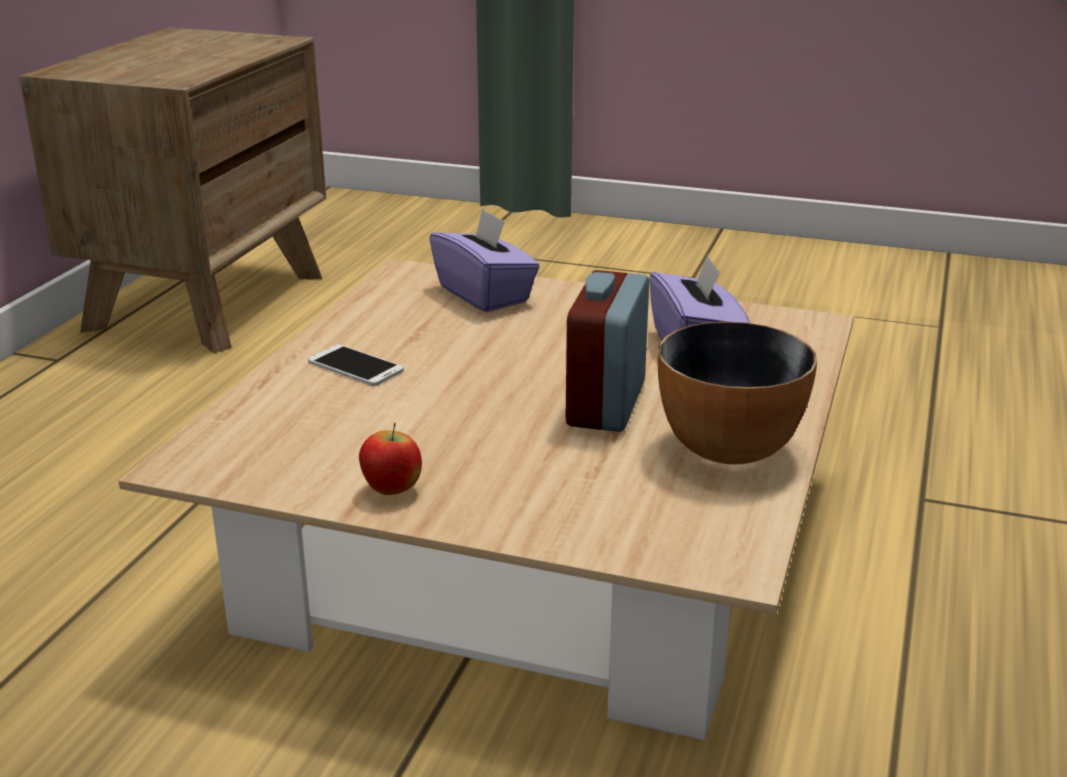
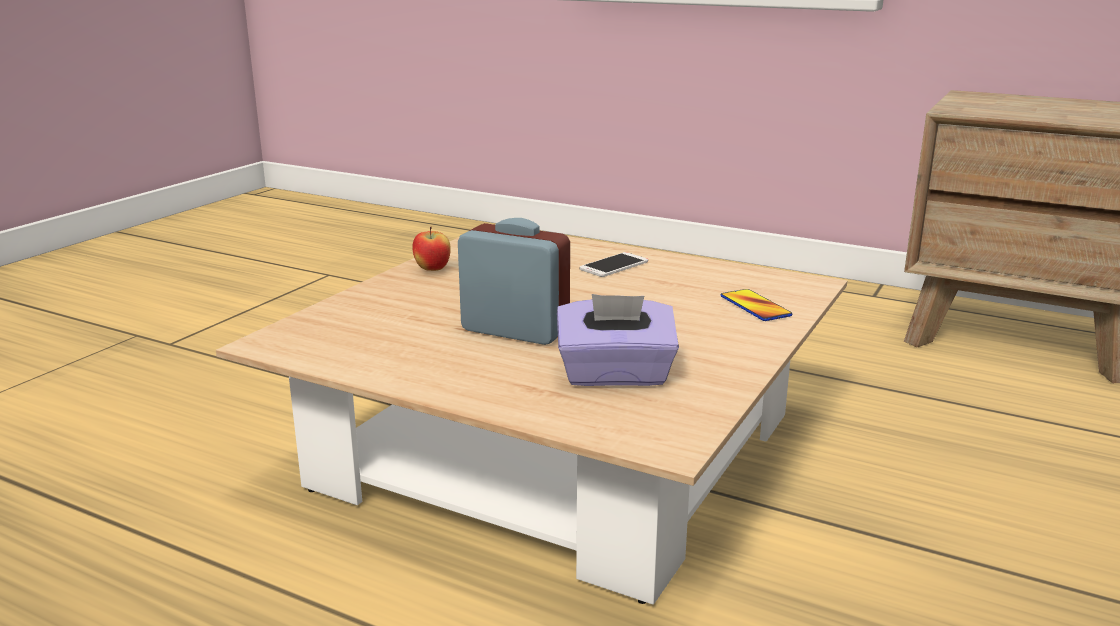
camera: 100 degrees right, 5 degrees down
(485, 295) = (755, 306): purple tissue box -> phone
(728, 448) = (416, 362): bowl -> none

